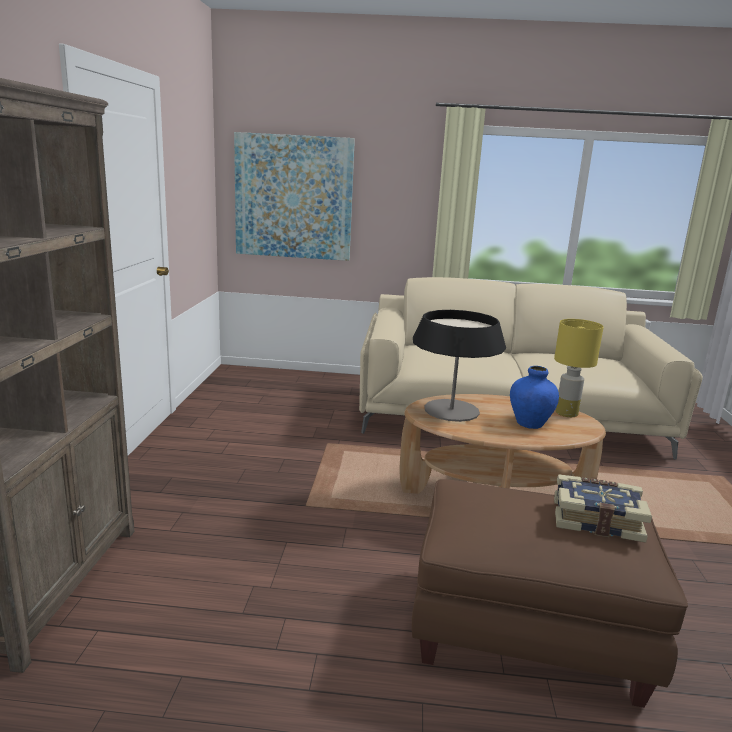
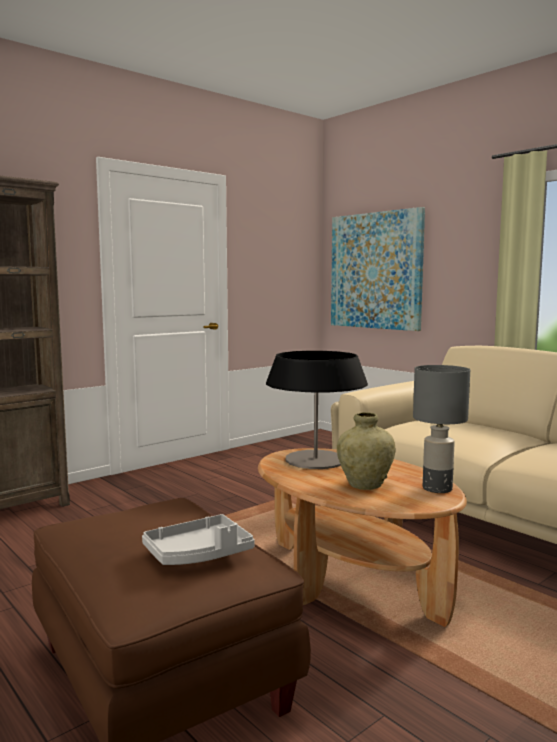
camera: 45 degrees right, 10 degrees down
(529, 424) = (365, 485): blue vase -> beige vase
(566, 413) = (436, 488): yellow table lamp -> grey table lamp
(596, 519) = (199, 554): book -> grey tray

